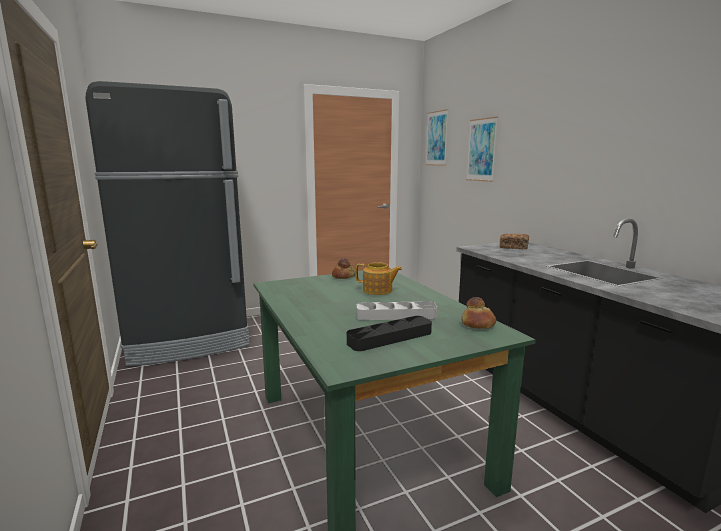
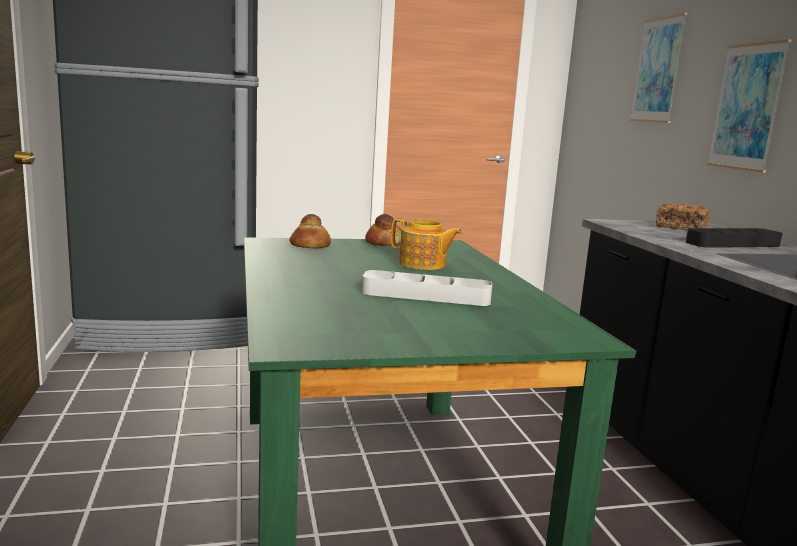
camera: 10 degrees right, 0 degrees up
(390, 338) = (393, 319): black tray -> black tray (732, 244)
(437, 138) = (593, 53): picture -> picture (747, 107)
(477, 324) = (550, 321): bread -> bread (310, 246)

